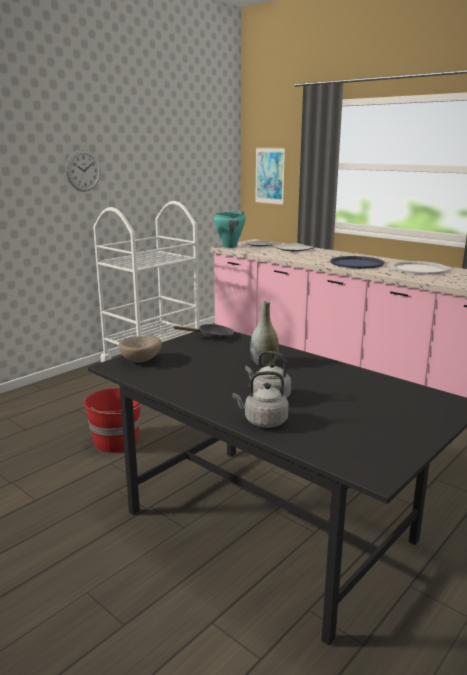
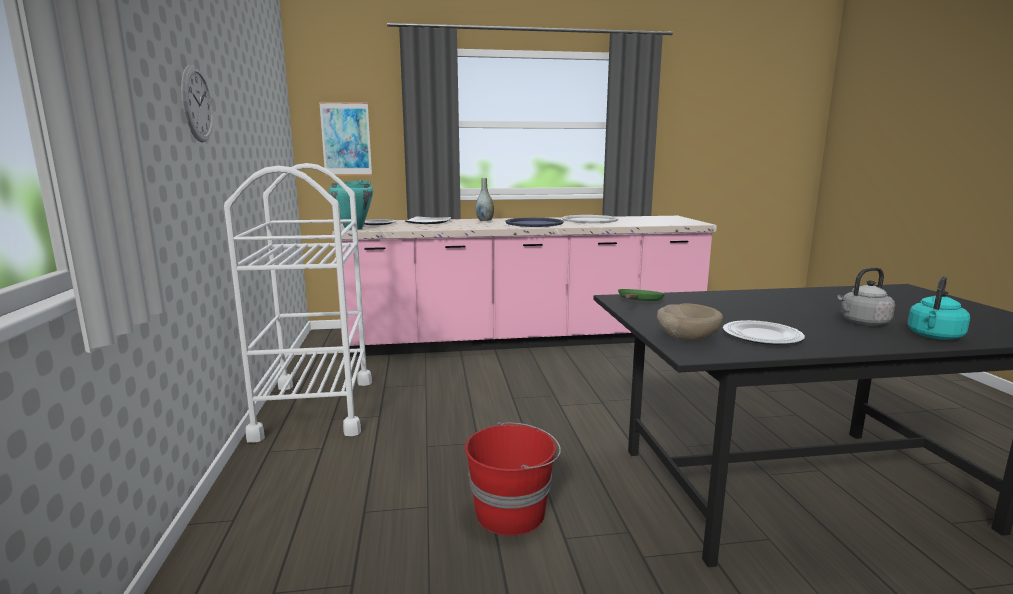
camera: 50 degrees left, 5 degrees down
(178, 375) = (762, 336): none -> plate
(212, 337) = (639, 302): black frying pan -> green frying pan
(263, 421) = (934, 336): grey kettle -> turquoise kettle
(264, 363) = (755, 305): grey vase -> grey vase (484, 220)

